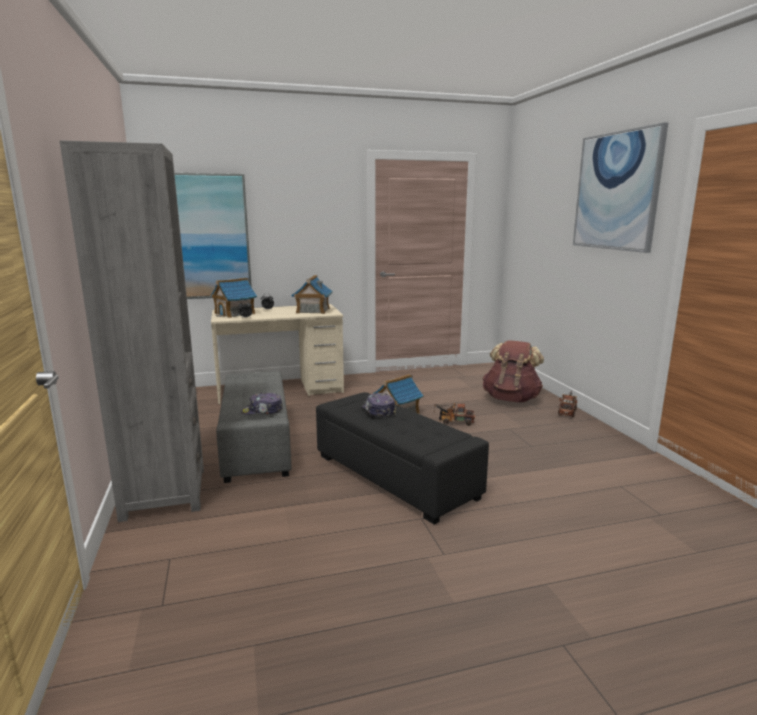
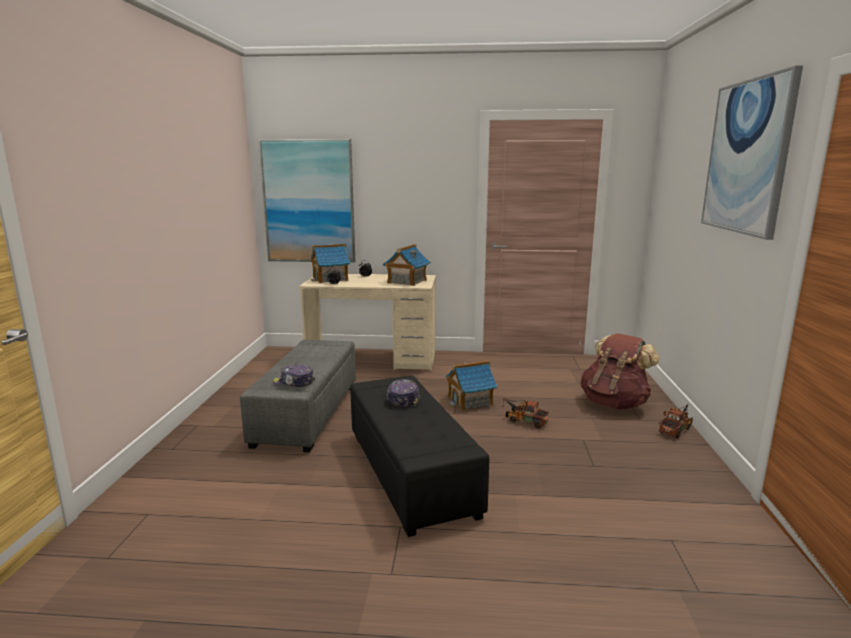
camera: 20 degrees right, 0 degrees up
(164, 493) = (193, 449): grey bookcase -> none

